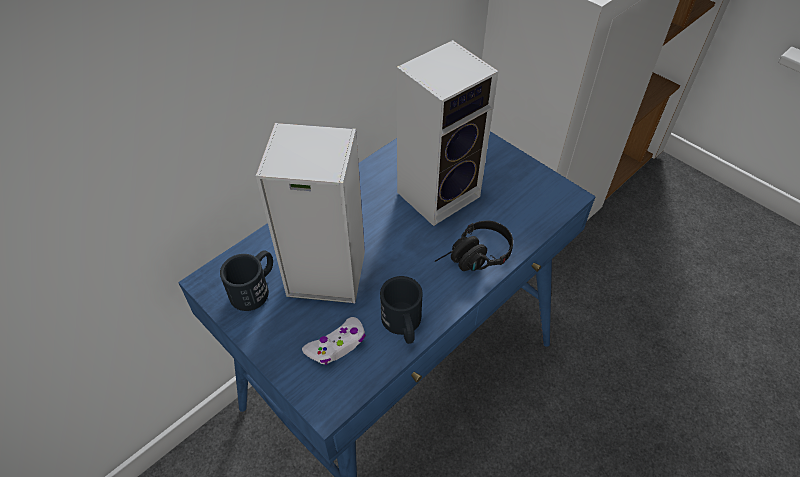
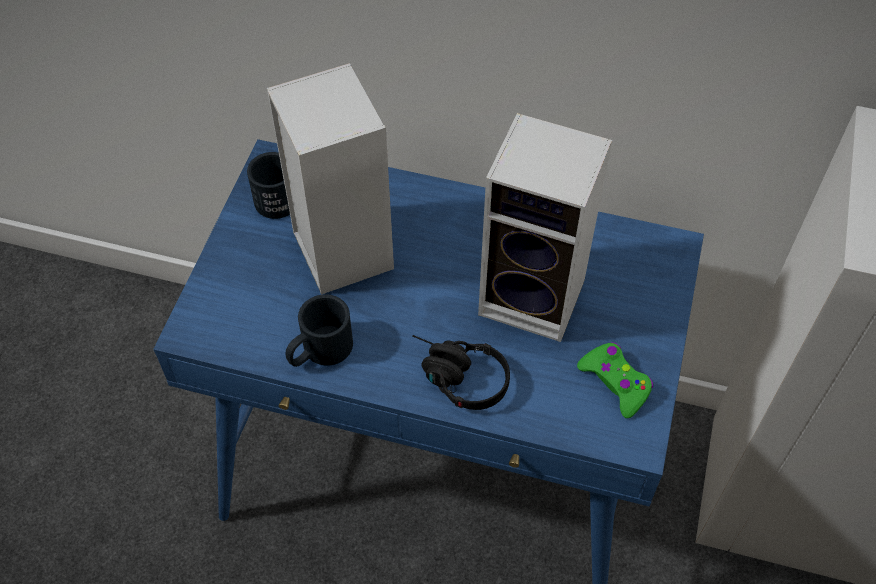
camera: 60 degrees right, 5 degrees up
(337, 345) = (260, 305): white game controller -> none
(523, 186) = (615, 382): none -> green game controller

